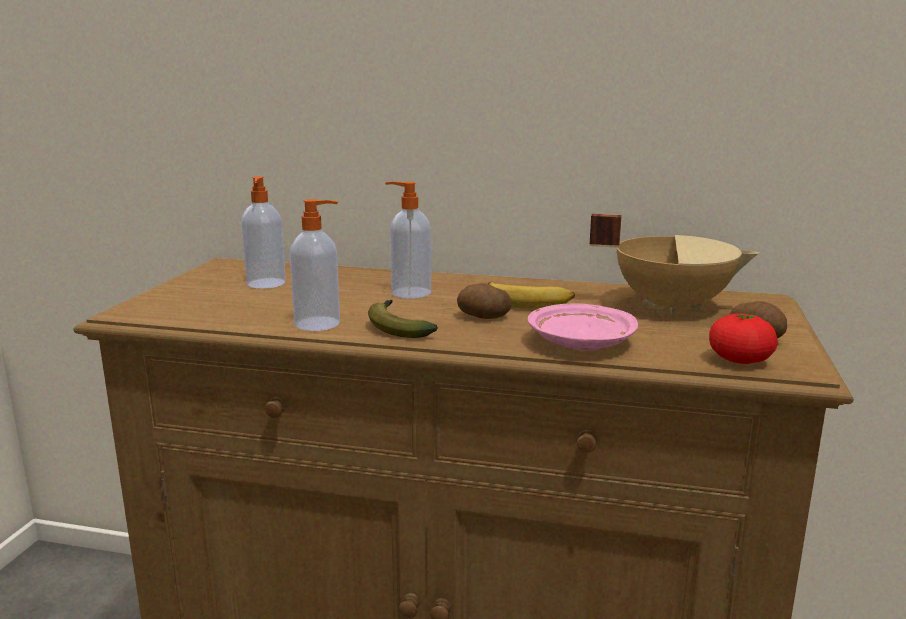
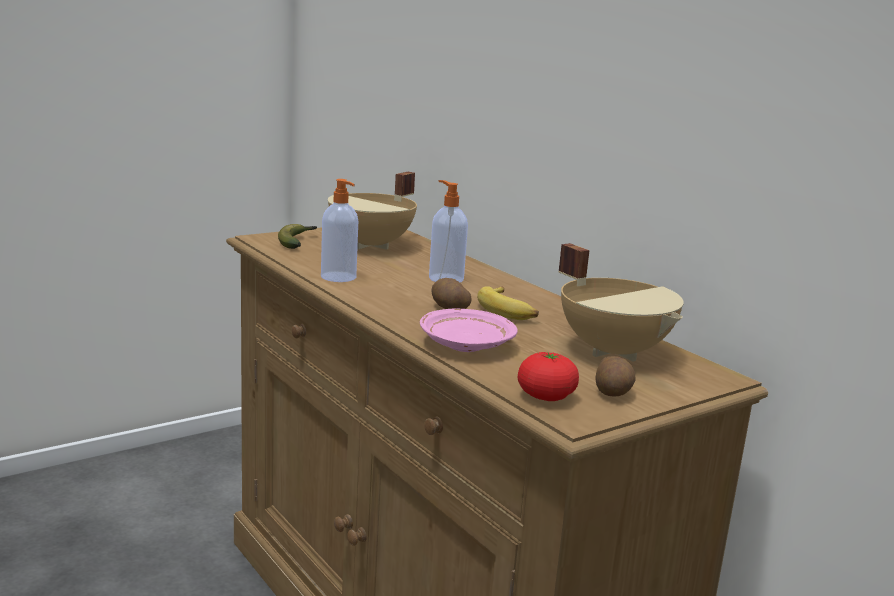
camera: 40 degrees right, 0 degrees up
(266, 284) = (372, 245): soap dispenser -> beige cooking pot
(397, 327) = (378, 294): banana -> banana (297, 242)

